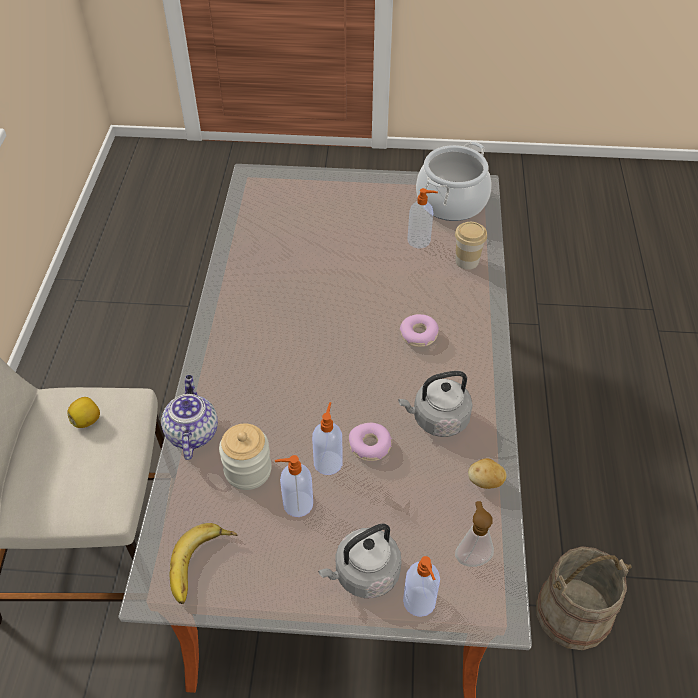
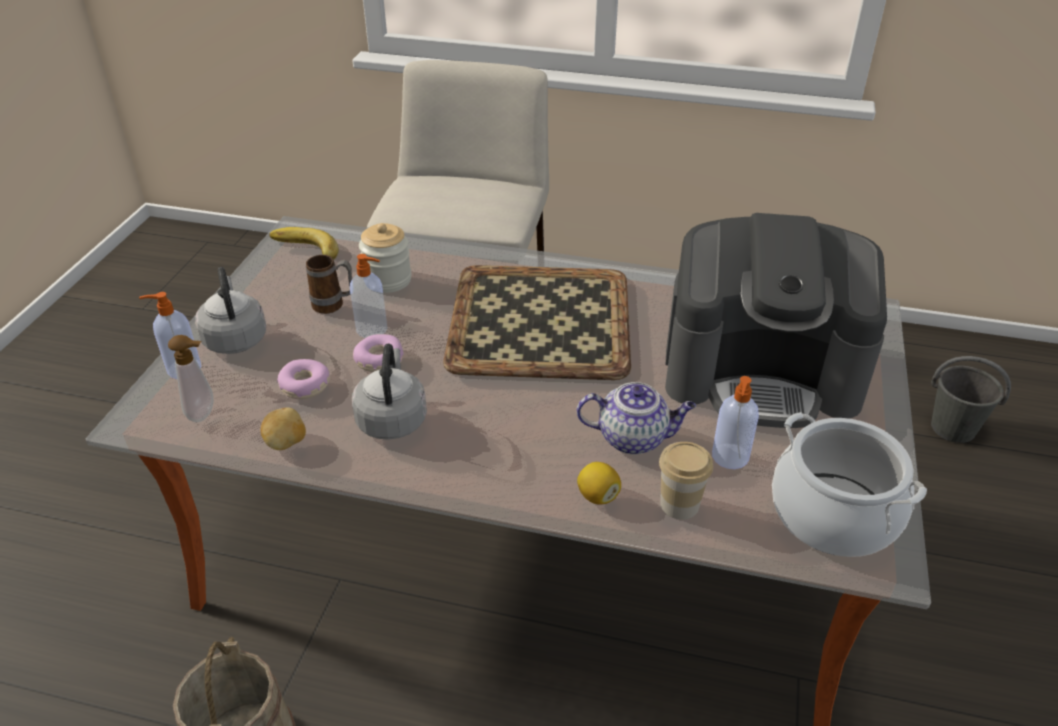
camera: 100 degrees right, 10 degrees down
(87, 420) = (486, 202): lemon -> lemon (597, 496)
(192, 432) = (447, 251): teapot -> teapot (634, 438)
(196, 231) = (952, 428): none -> grey bucket
(296, 504) = (334, 305): soap dispenser -> mug
(297, 348) = (538, 322): none -> tray
(333, 226) = (761, 372): none -> coffee machine
(419, 335) = (534, 425): donut -> donut (305, 386)

